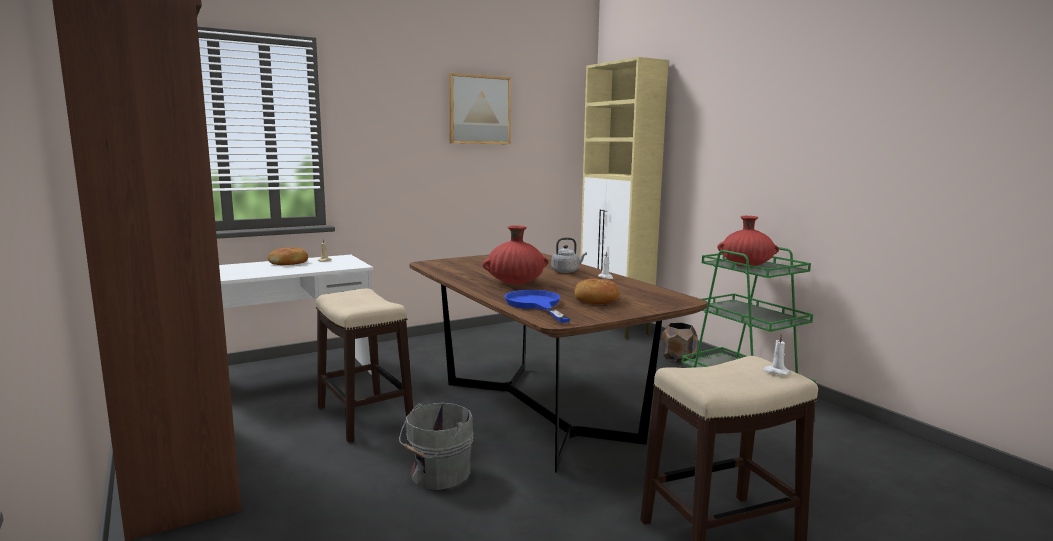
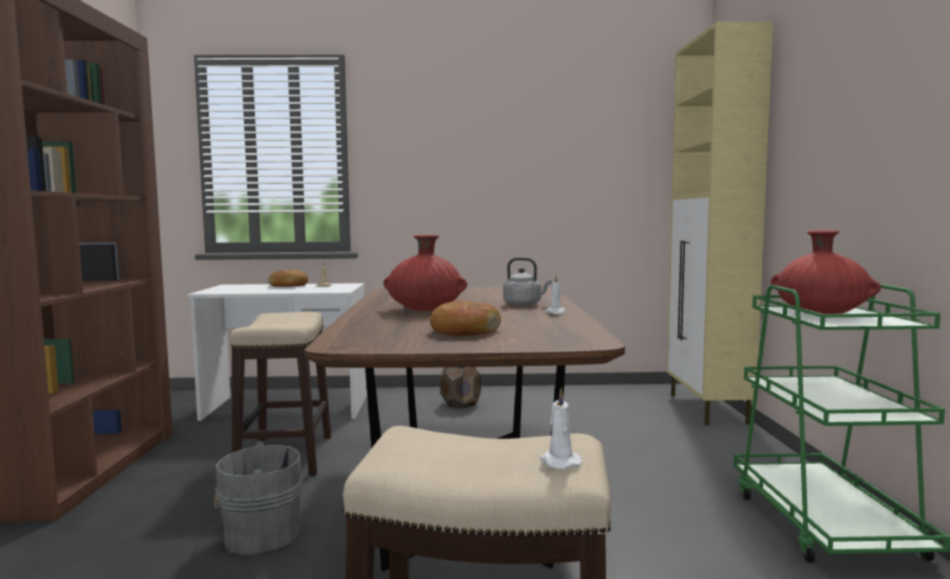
camera: 30 degrees right, 5 degrees down
(479, 110) = (534, 121): picture -> none
(536, 305) = (374, 329): blue frying pan -> none
(678, 358) = (757, 462): brown planter -> brown planter (461, 404)

